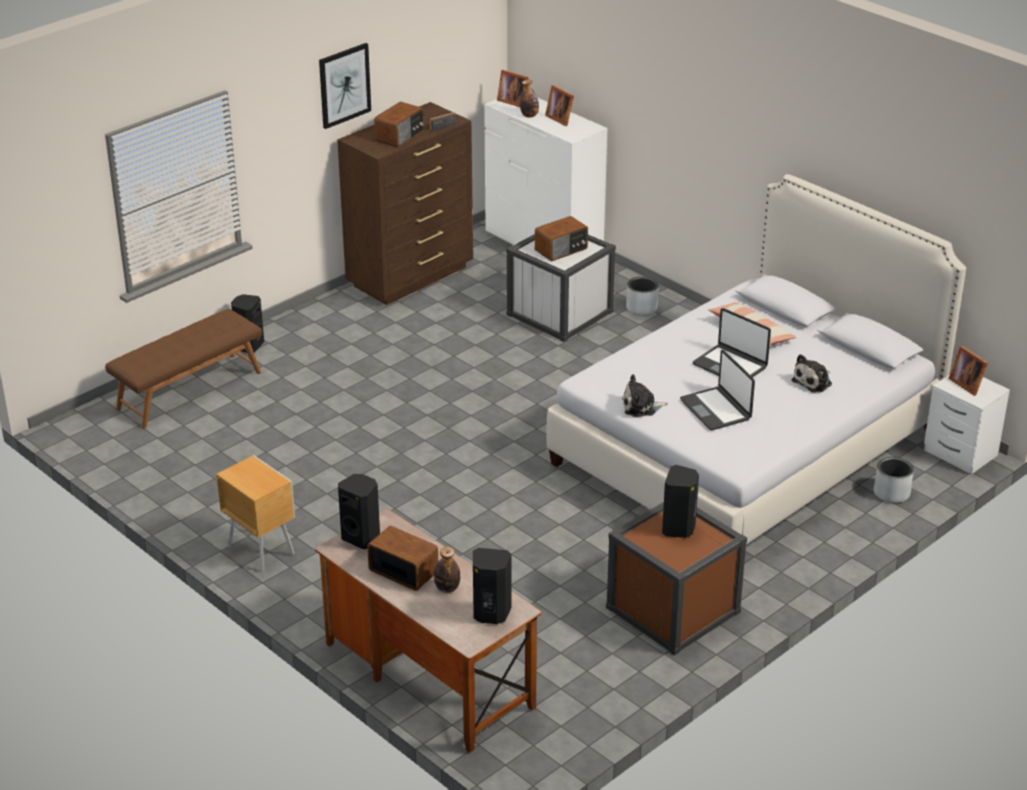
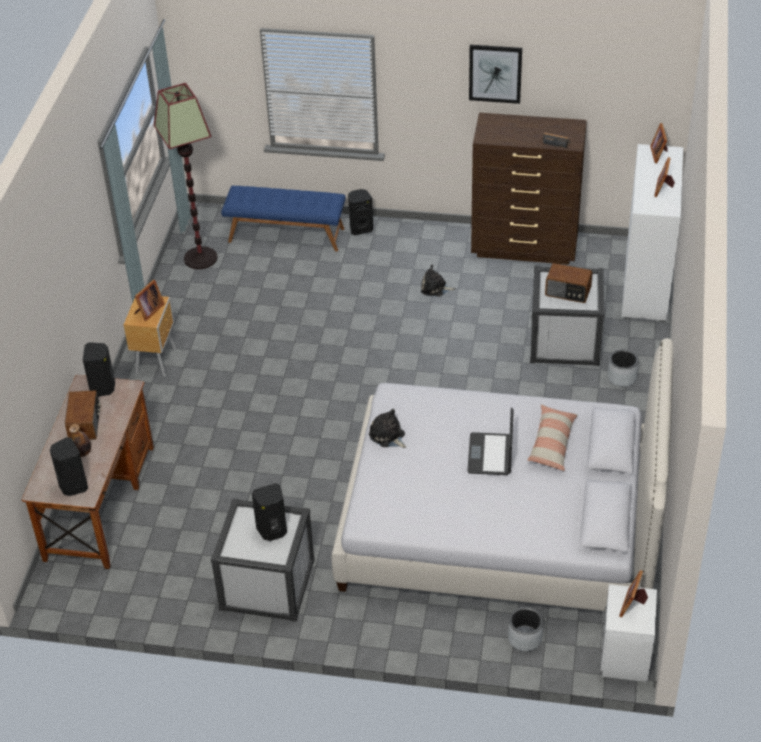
camera: 55 degrees right, 10 degrees up
(142, 456) = (201, 258): none -> floor lamp
(189, 390) = (286, 234): brown bench -> blue bench
(256, 476) = (148, 311): none -> picture frame
(400, 136) = (518, 134): radio -> none
(529, 115) = (648, 172): bottle -> none
(673, 610) = (267, 584): brown storage box -> white storage box
(716, 409) = (424, 476): laptop -> none
(813, 382) = (518, 511): plush toy -> plush toy (435, 288)

